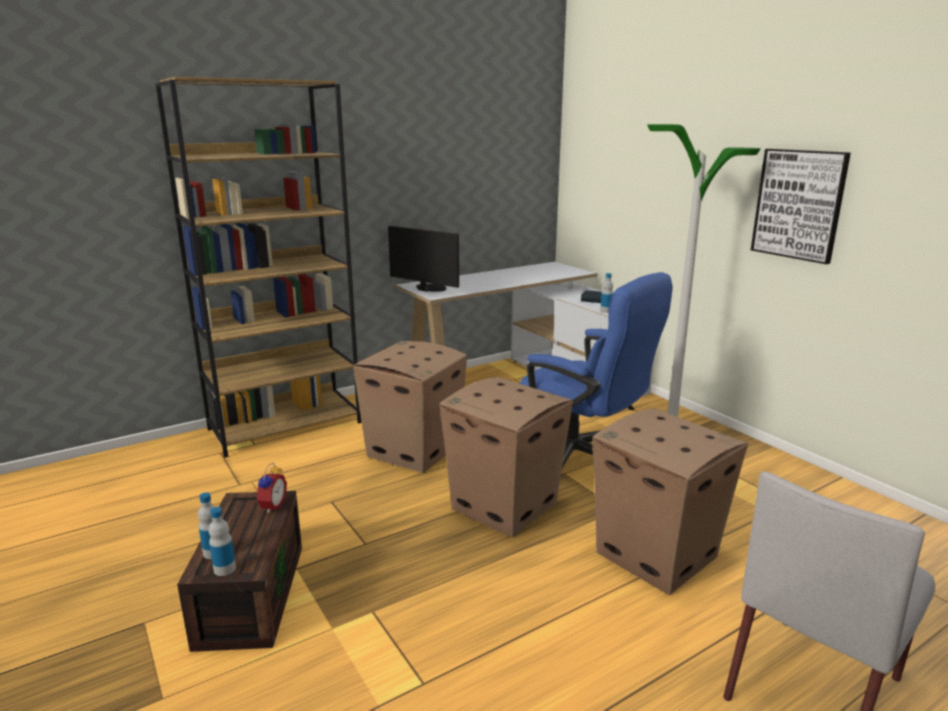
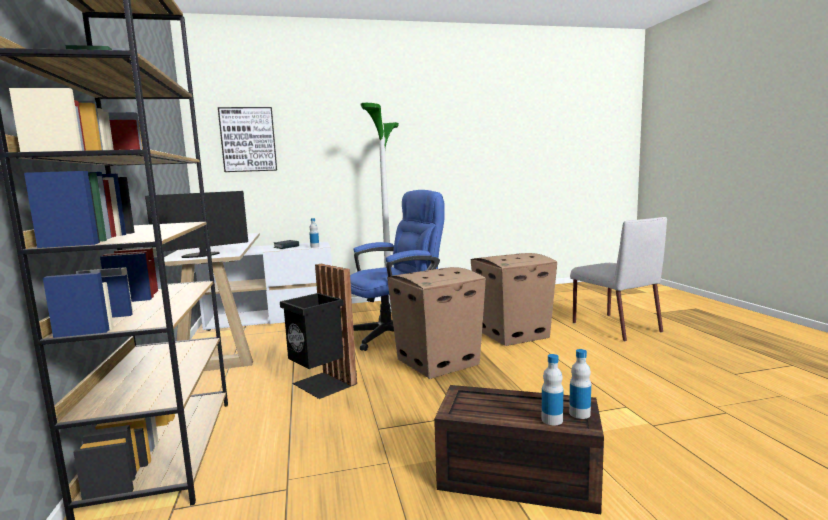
camera: 70 degrees left, 10 degrees down
(271, 506) = (475, 395): alarm clock -> none
(413, 451) = (322, 384): cardboard box -> black trash can
(799, 204) = (410, 156): picture -> picture (248, 139)

